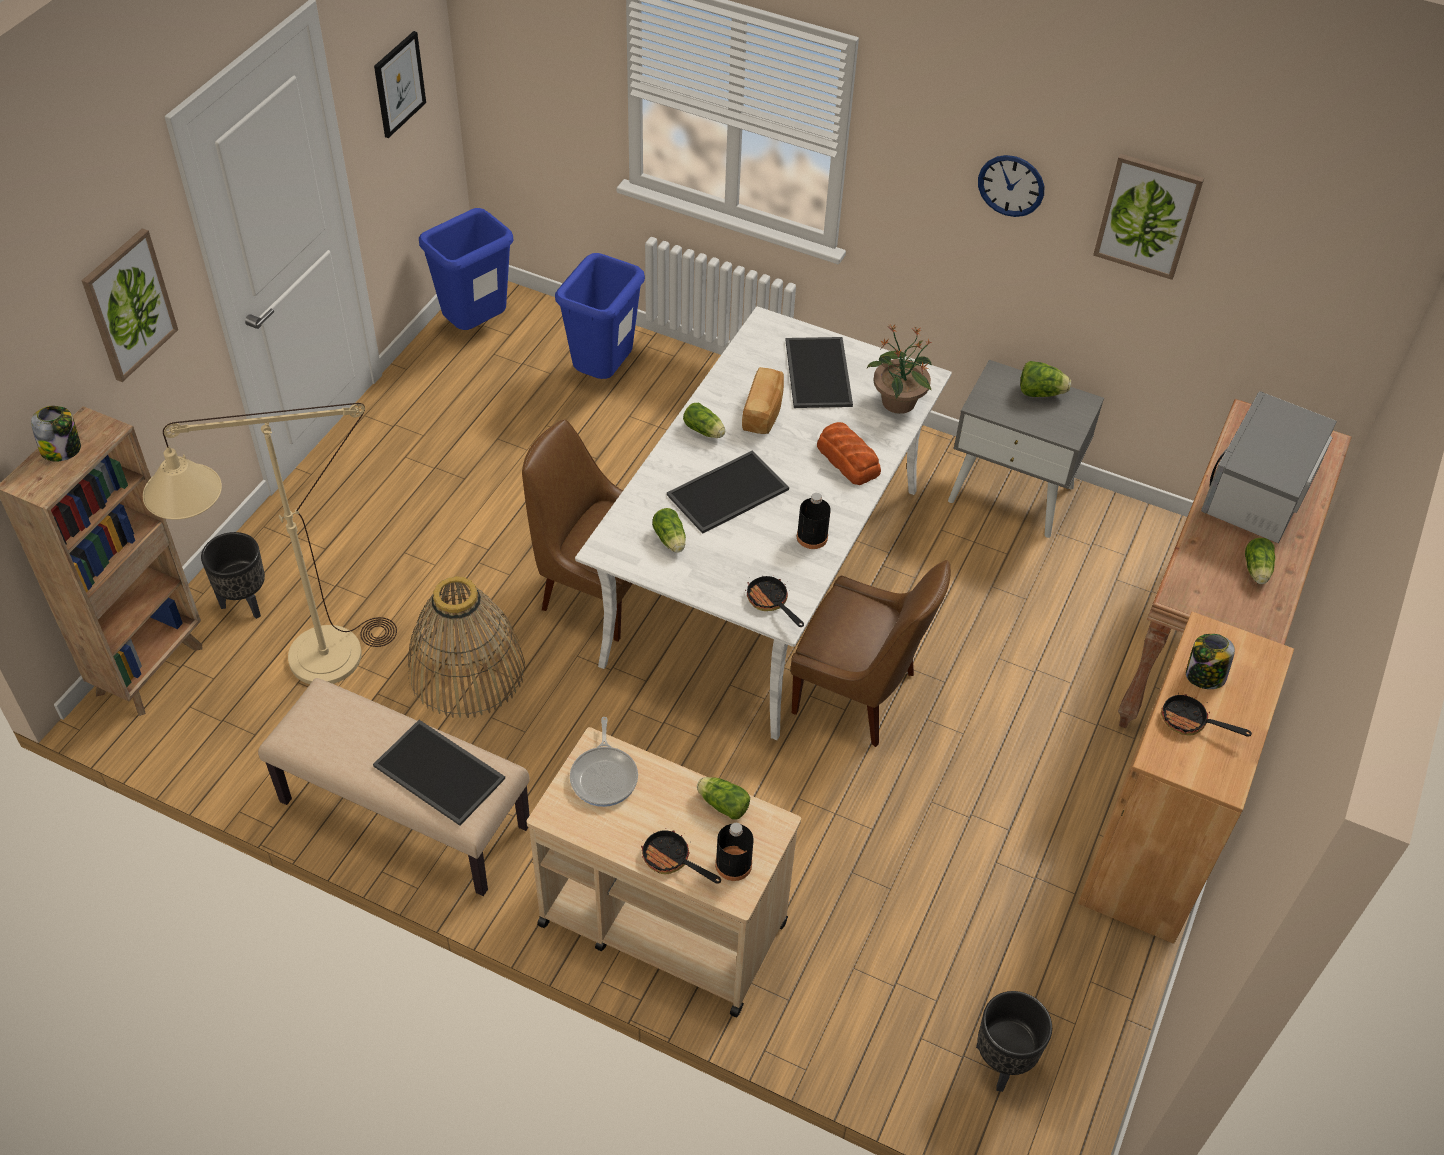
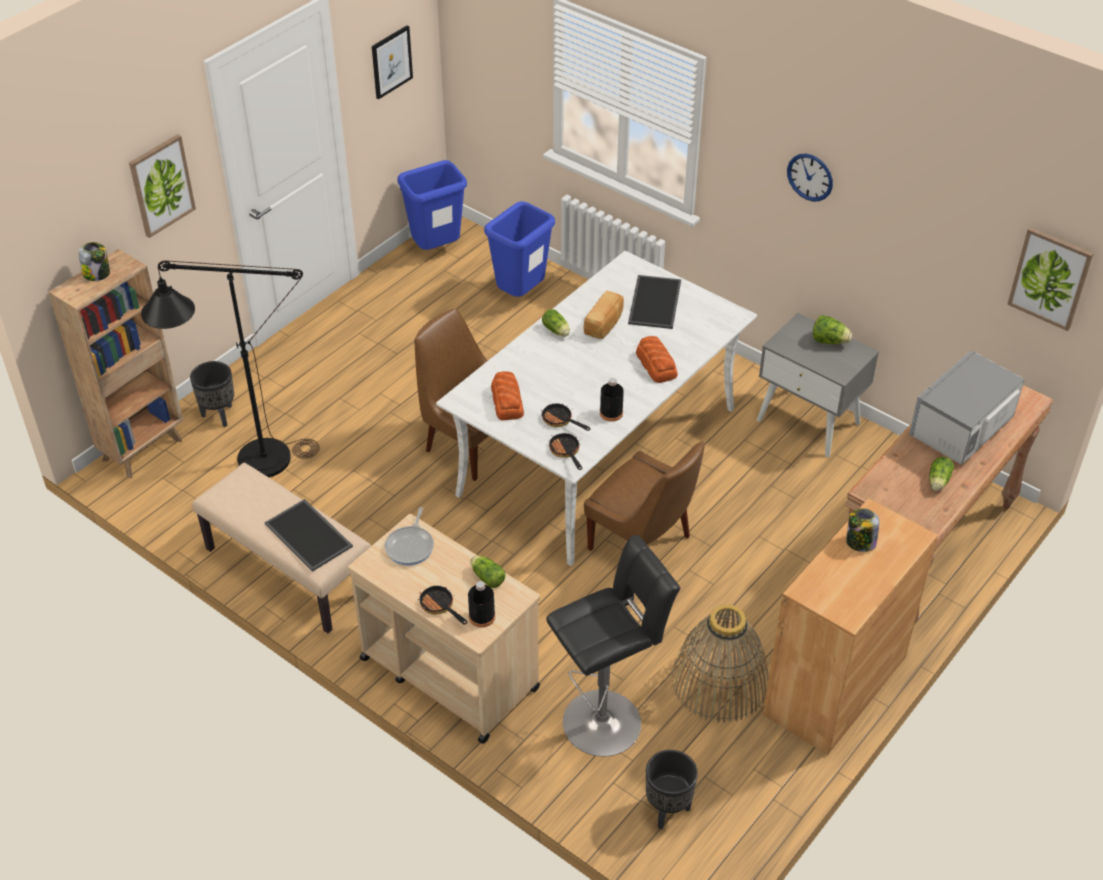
camera: 15 degrees right, 5 degrees down
(305, 665) = (248, 463): beige floor lamp -> black floor lamp
(466, 670) = (360, 484): basket -> basket (719, 682)
(670, 540) = (507, 401): lettuce -> bread
(728, 494) = (559, 375): tray -> none
(887, 949) = (607, 720): none -> black stool
(898, 402) = (708, 330): potted plant -> none
(1147, 215) = (904, 209): picture -> picture (1050, 278)
(1190, 722) = (837, 571): frying pan -> frying pan (560, 421)

